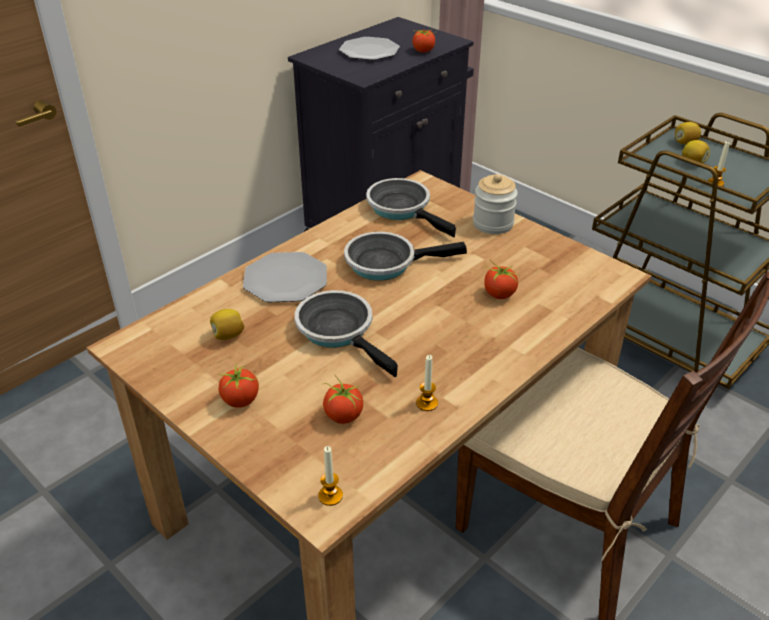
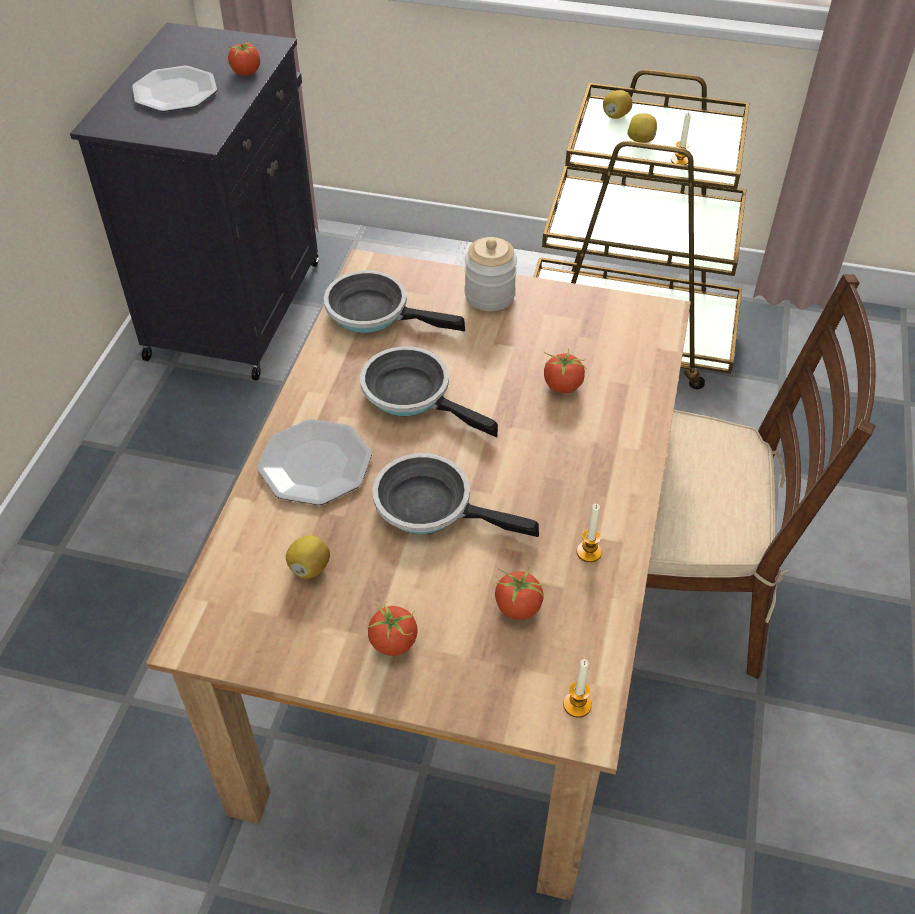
camera: 30 degrees left, 10 degrees up
(386, 263) = (413, 394): frying pan -> frying pan turned 75 degrees clockwise

